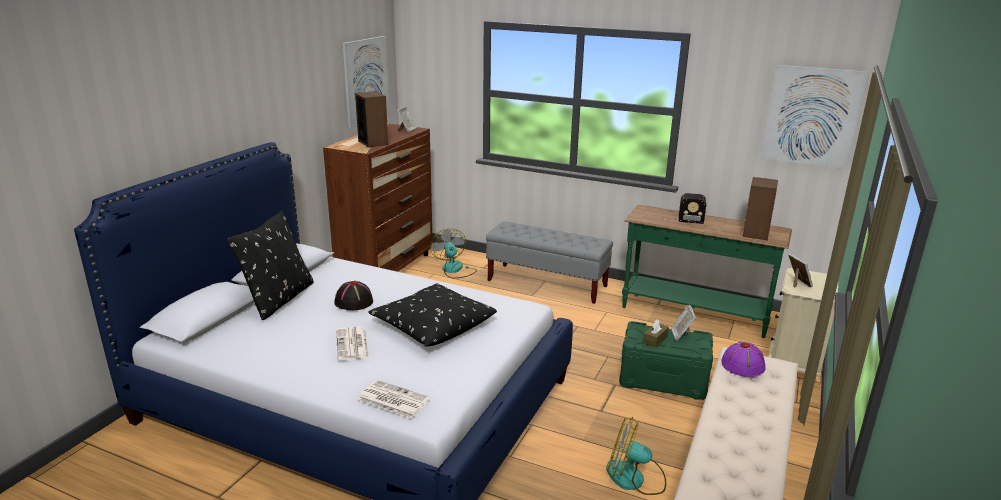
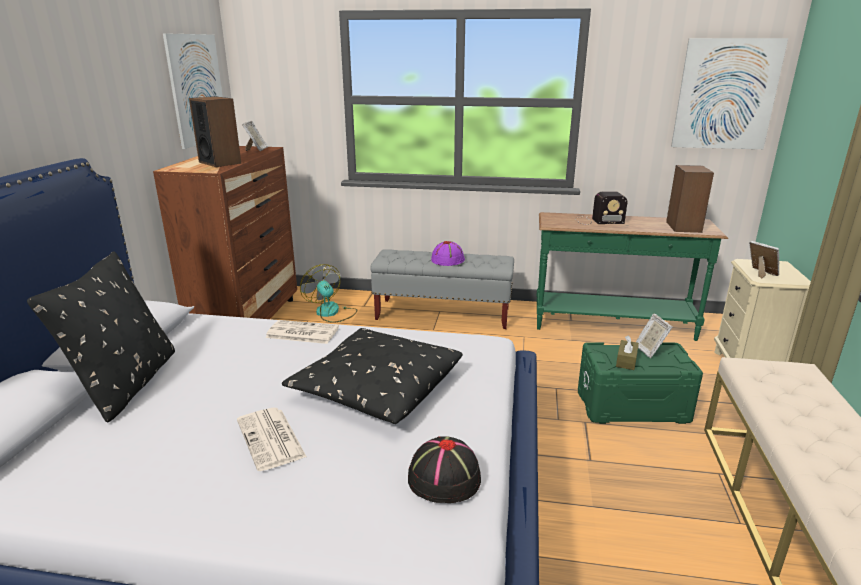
camera: 15 degrees left, 0 degrees up
(353, 302) = (246, 371): black hat -> black hat (443, 478)
(392, 400) = (381, 529): newspaper -> newspaper (301, 333)
(634, 478) = (688, 550): fan -> none
(743, 365) = (768, 376): purple hat -> purple hat (448, 260)

